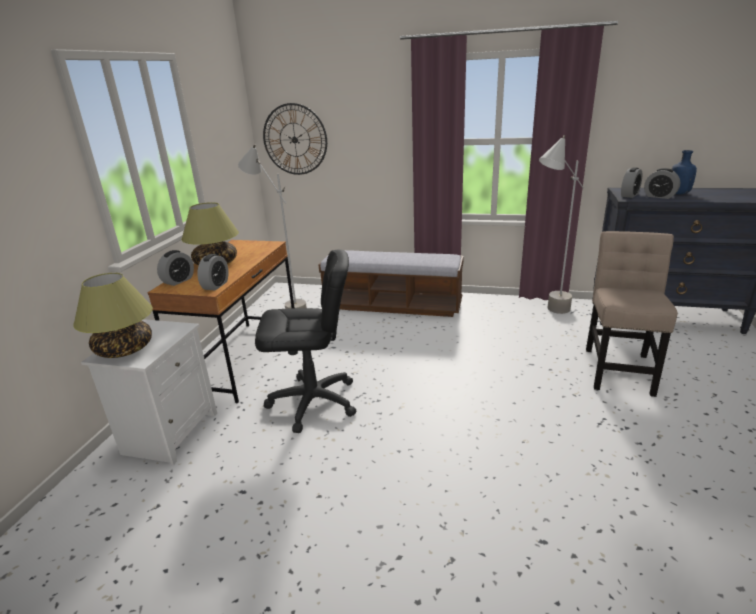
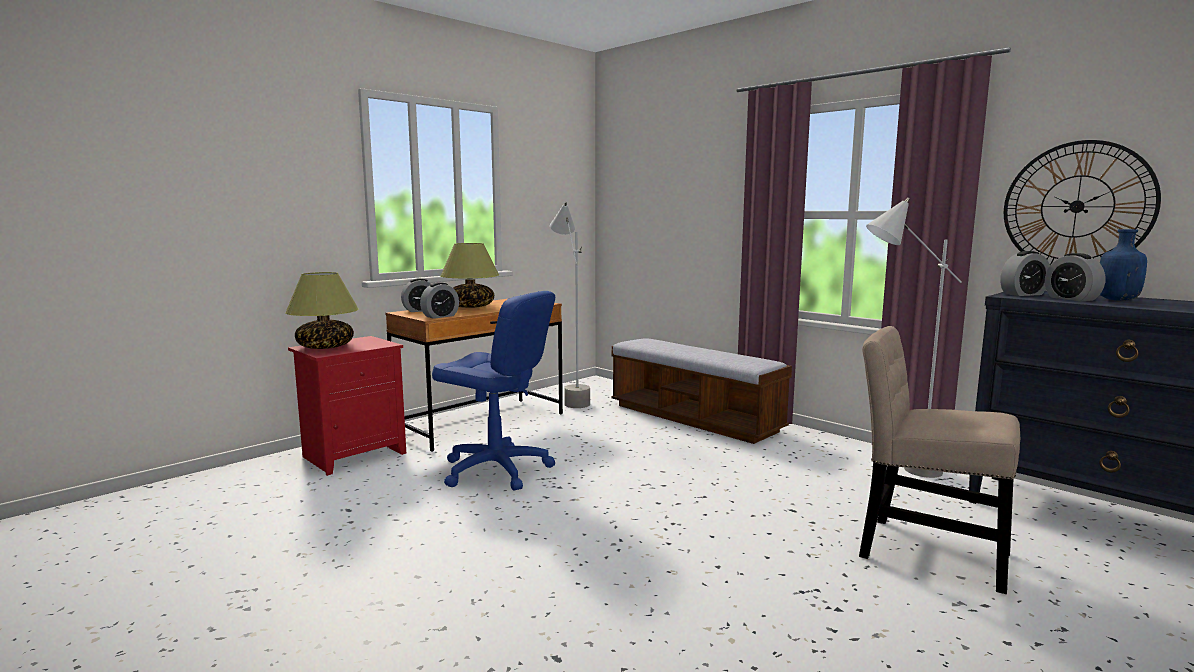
camera: 30 degrees right, 15 degrees down
(170, 432) = (354, 455): white nightstand -> red nightstand
(295, 139) = (631, 208): wall clock -> wall clock (1077, 206)
(313, 402) = (496, 470): black office chair -> blue office chair
(619, 368) = (925, 551): beige chair -> beige chair turned 105 degrees counterclockwise

